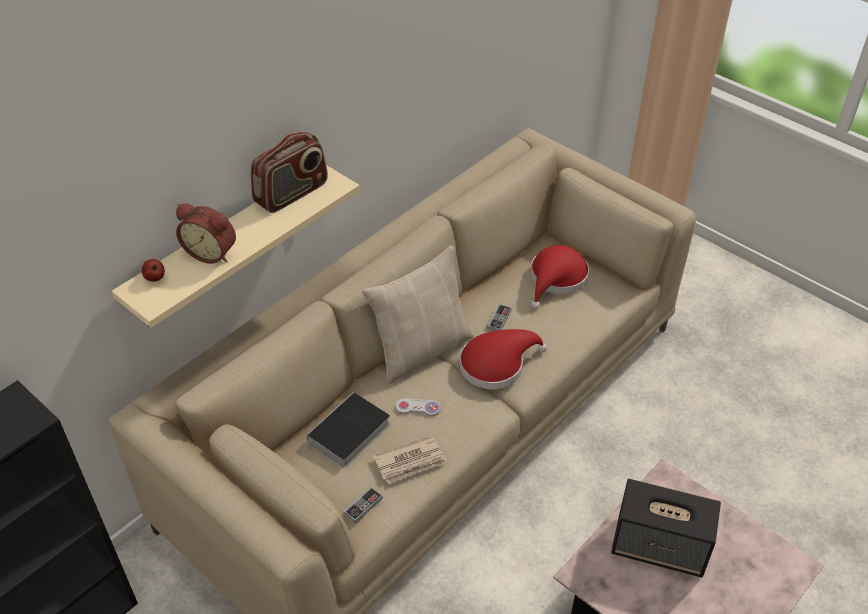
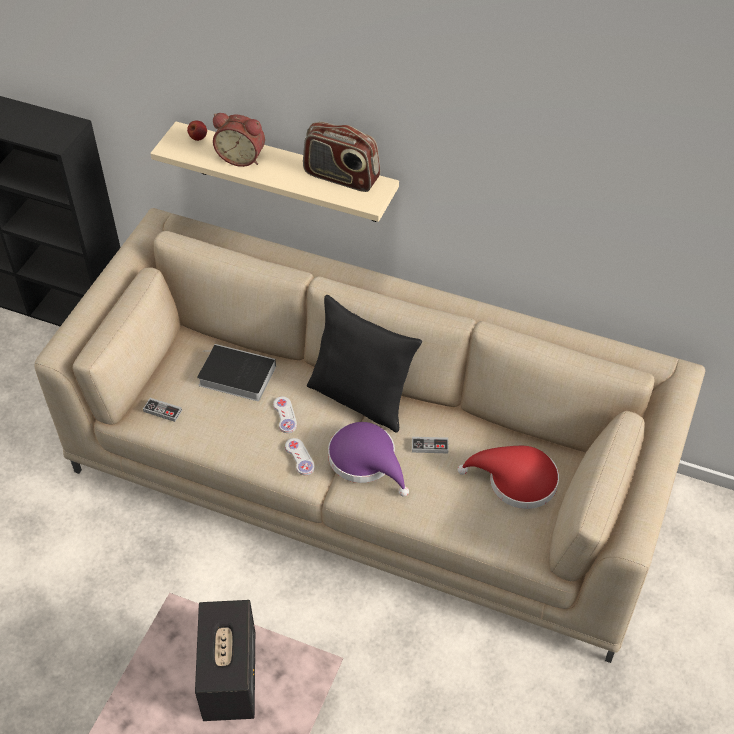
camera: 70 degrees right, 5 degrees up
(212, 252) = (242, 157): alarm clock -> alarm clock turned 75 degrees counterclockwise
(410, 462) = (220, 429): newspaper -> none
(421, 349) = (361, 397): beige pillow -> black pillow
(472, 410) = (299, 457): none -> white game controller
(496, 364) = (366, 461): red hat -> purple hat

